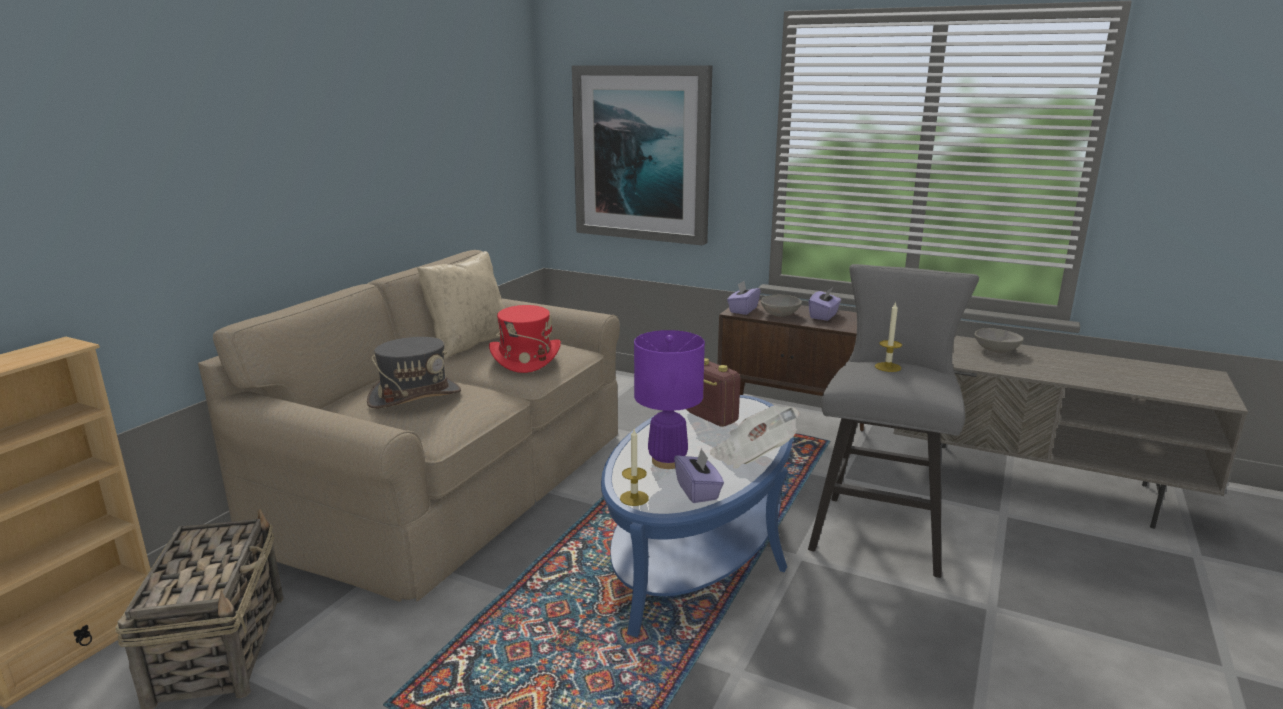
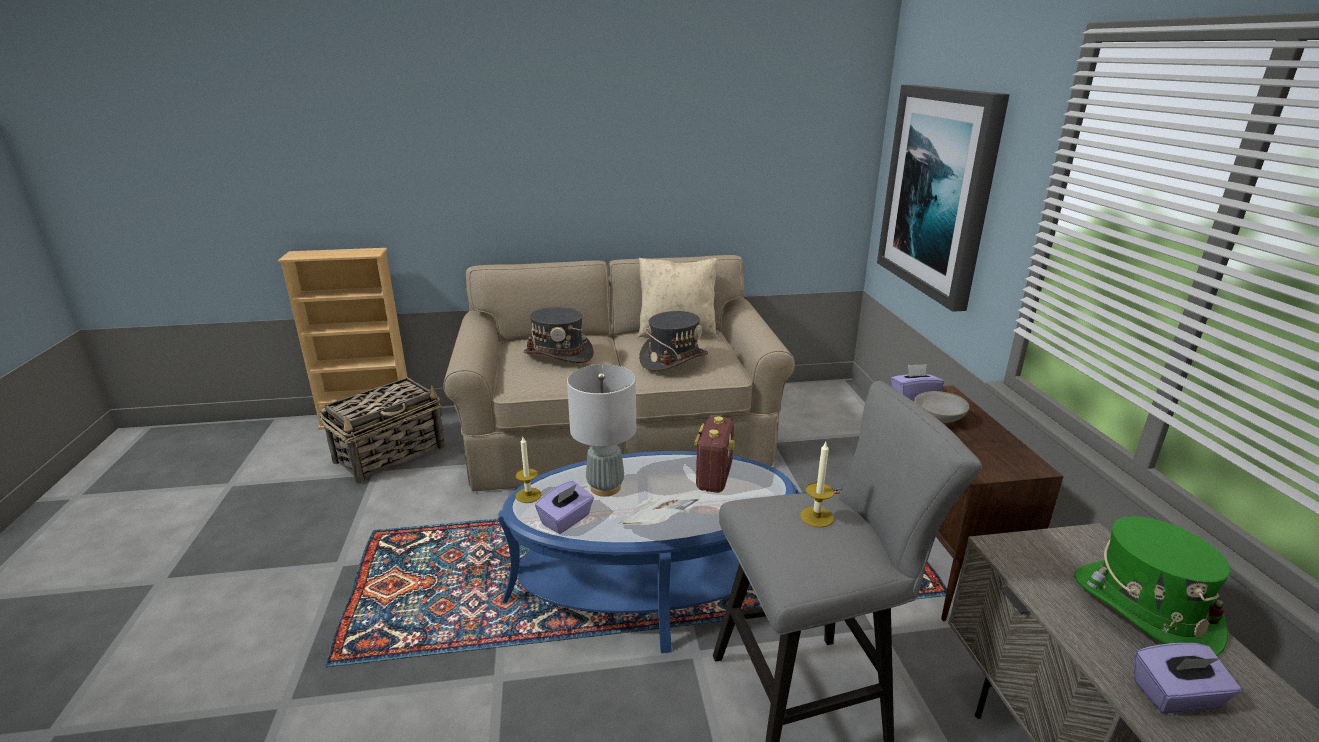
camera: 55 degrees right, 5 degrees up
(525, 358) = (673, 359): red hat -> grey hat
(667, 461) = (605, 487): purple table lamp -> grey table lamp
(824, 316) = (985, 443): purple tissue box -> purple tissue box (1176, 696)
(995, 350) = (1144, 608): grey bowl -> green hat

